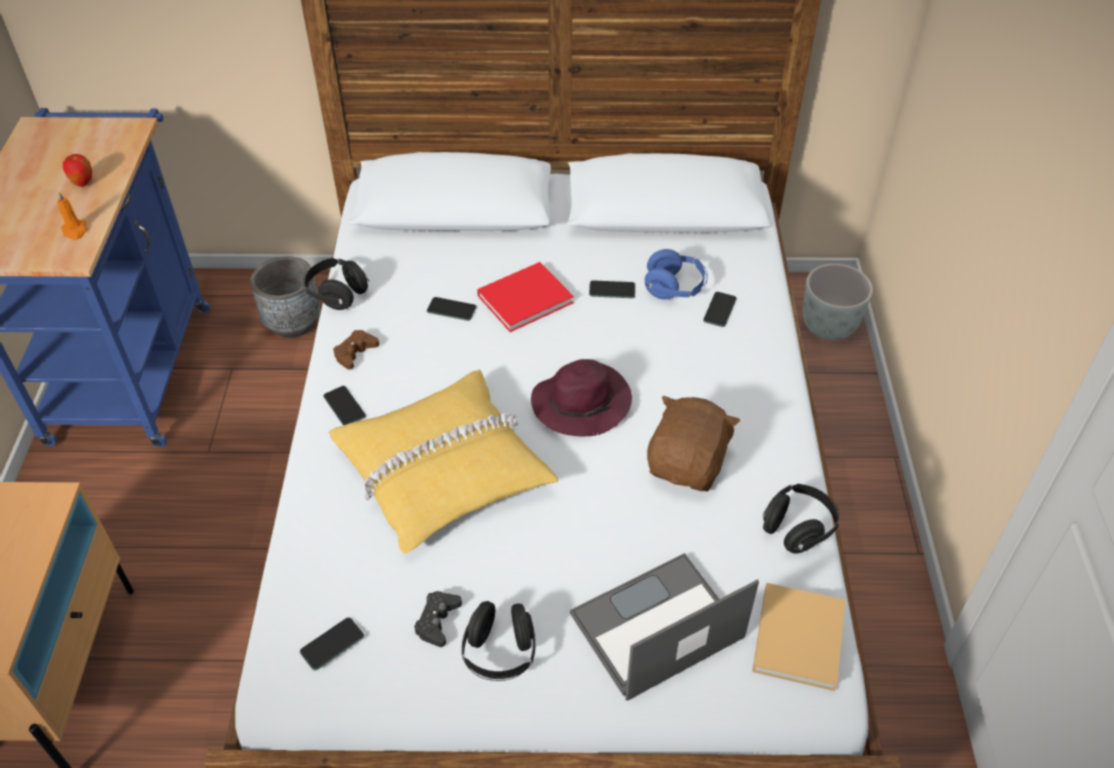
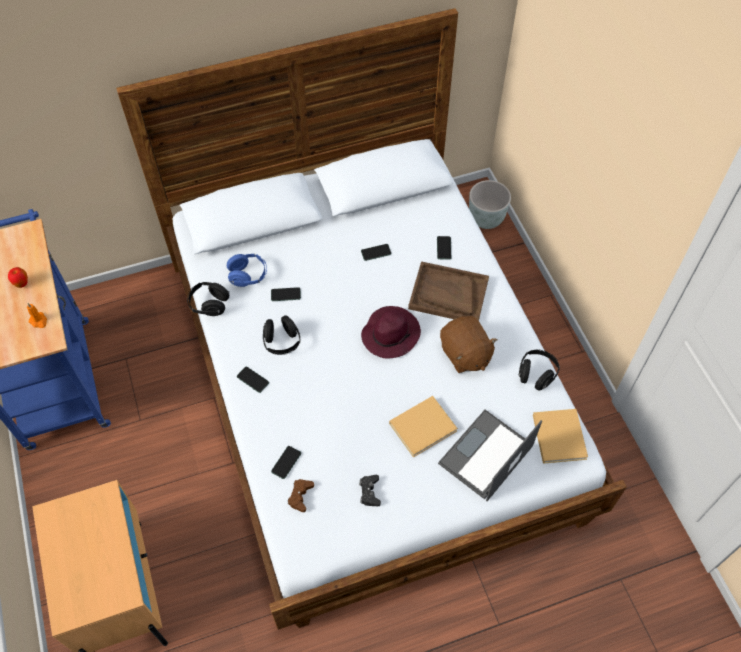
camera: 20 degrees left, 10 degrees up
(293, 323) = (150, 314): grey planter -> none
(332, 644) = (319, 525): phone -> phone (286, 462)
(355, 353) = (241, 342): brown game controller -> brown game controller (300, 496)
(444, 470) = (331, 402): yellow pillow -> none
(500, 653) = (411, 498): black headphones -> black headphones (282, 342)
(527, 298) = (328, 273): red book -> none
(574, 550) = (424, 426): none -> beige book
(675, 288) = (412, 240): blue headphones -> blue headphones (248, 276)
(688, 464) = (464, 354): brown plush toy -> brown plush toy turned 150 degrees clockwise
(698, 373) = (448, 294): none -> brown tray

